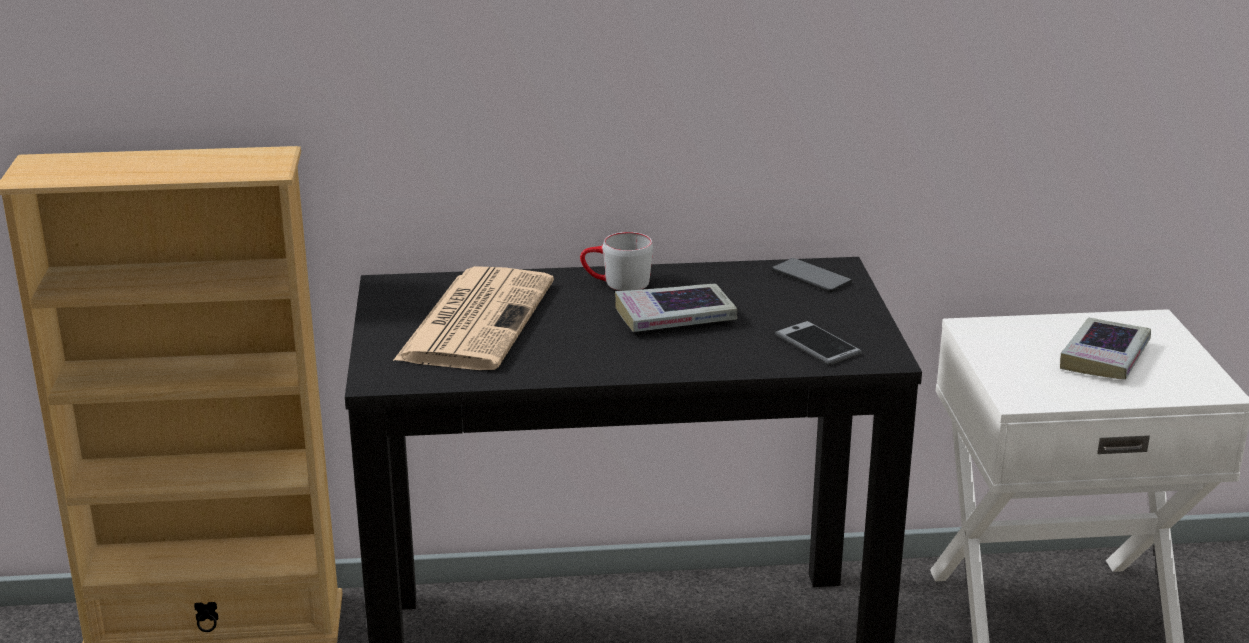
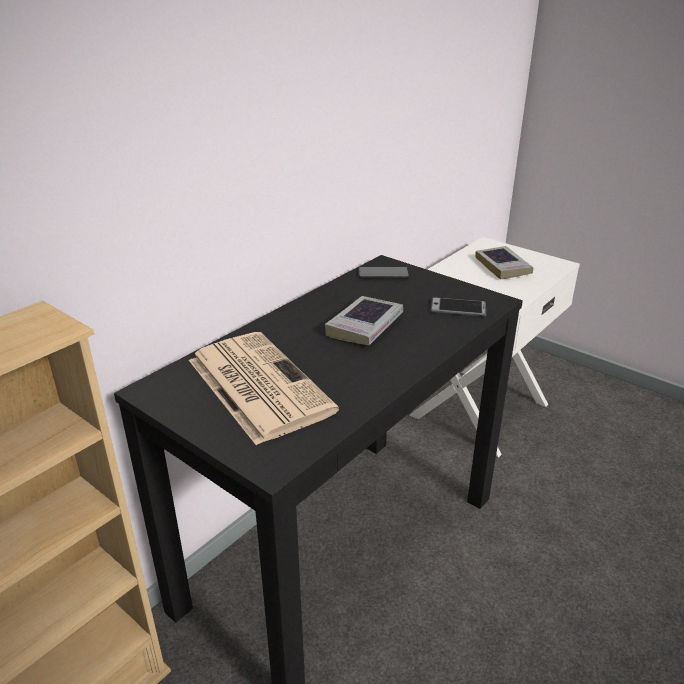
camera: 45 degrees left, 5 degrees up
(616, 283) = (295, 320): grey mug -> none

